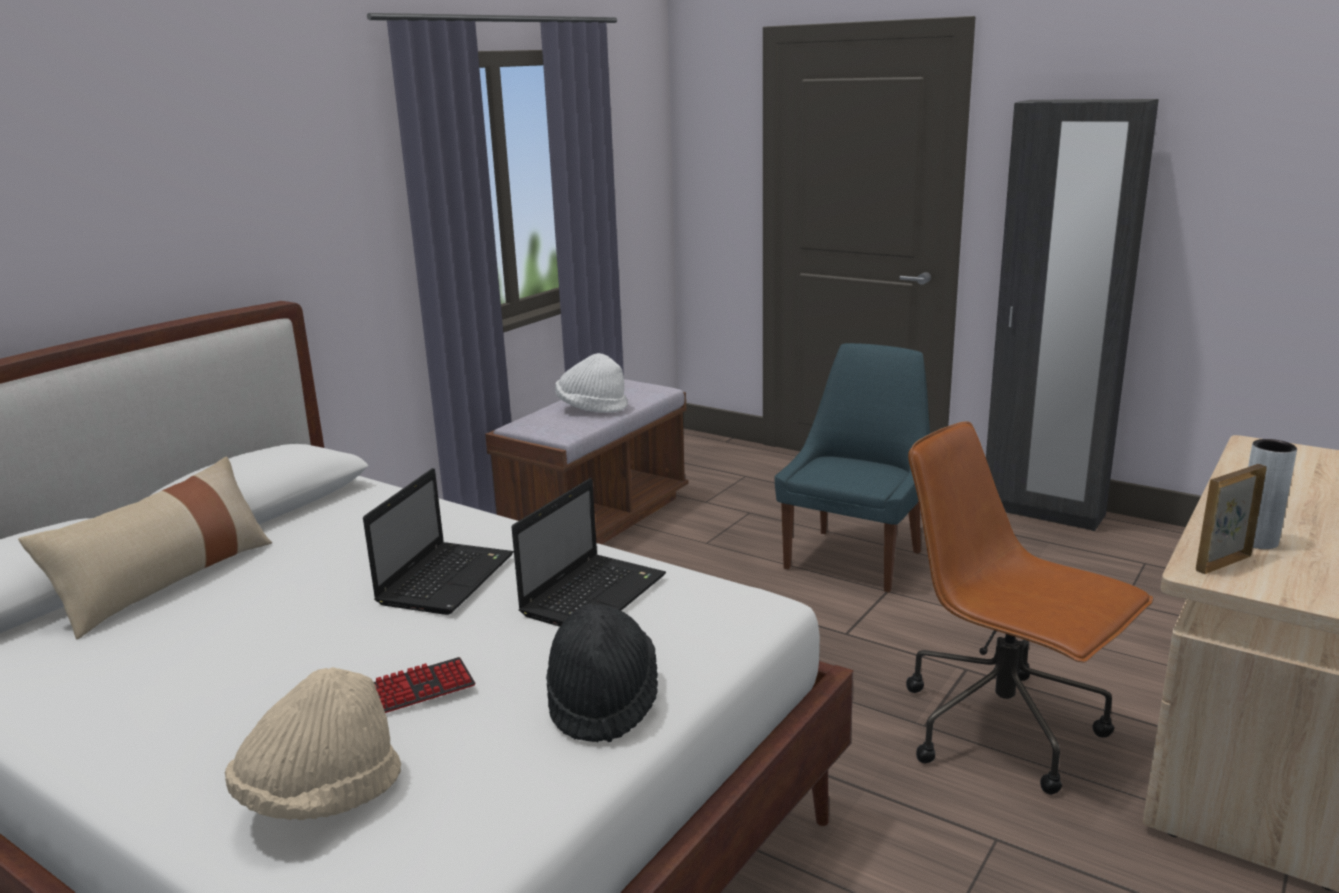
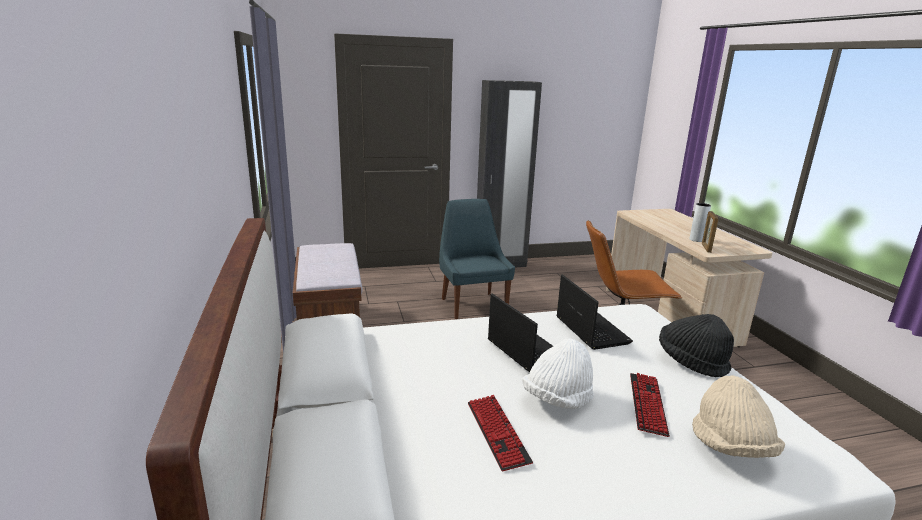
camera: 50 degrees left, 0 degrees up
(167, 582) = (394, 428): beige pillow -> none
(208, 632) = (497, 432): none -> keyboard
(591, 408) = (332, 262): white hat -> white hat (557, 399)

